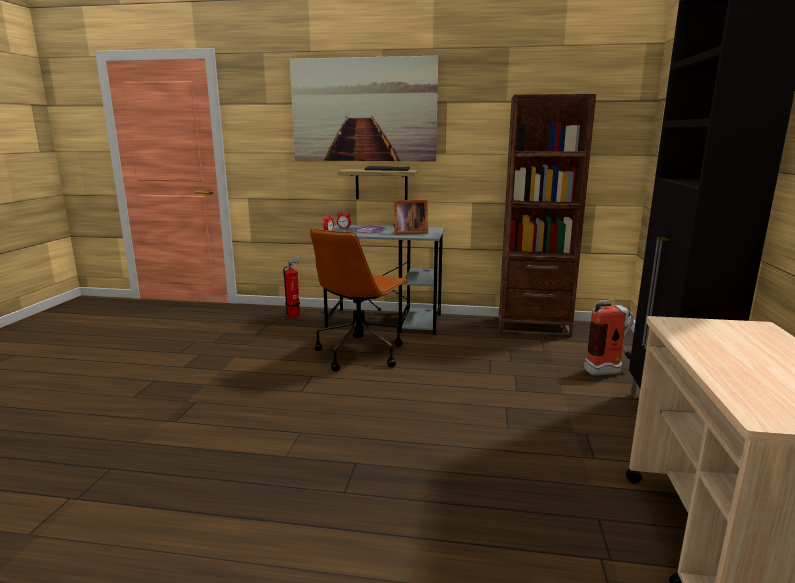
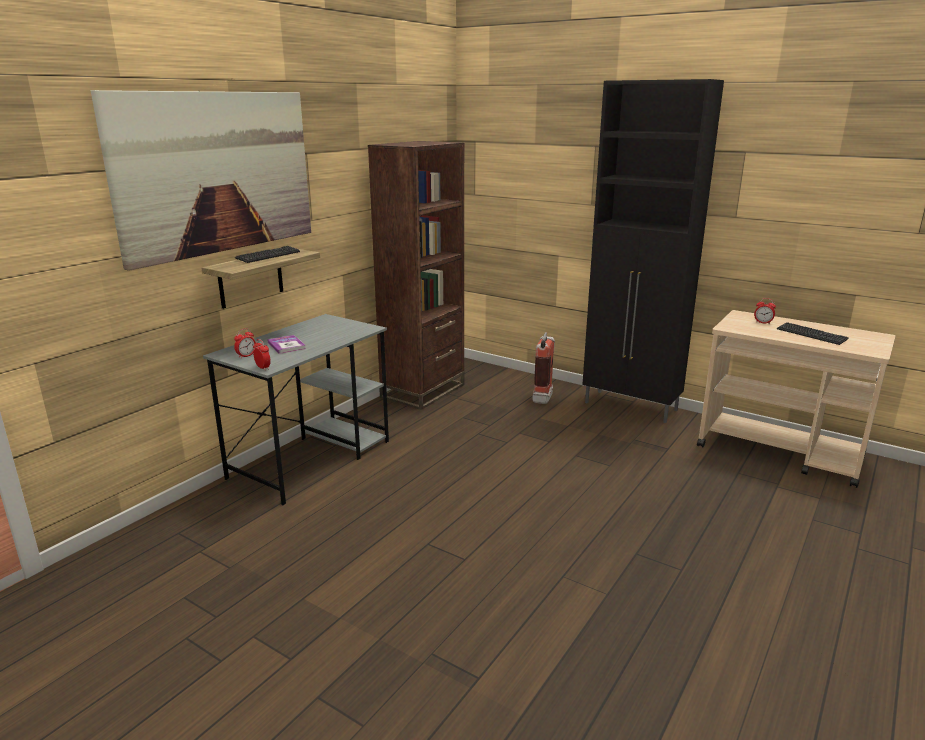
camera: 65 degrees left, 5 degrees up
(294, 315) = (192, 519): fire extinguisher -> none
(360, 353) = (391, 497): brown office chair -> none
(408, 233) = (334, 332): picture frame -> none
(746, 339) = (763, 323): none -> alarm clock
(757, 369) = (811, 335): none -> keyboard

